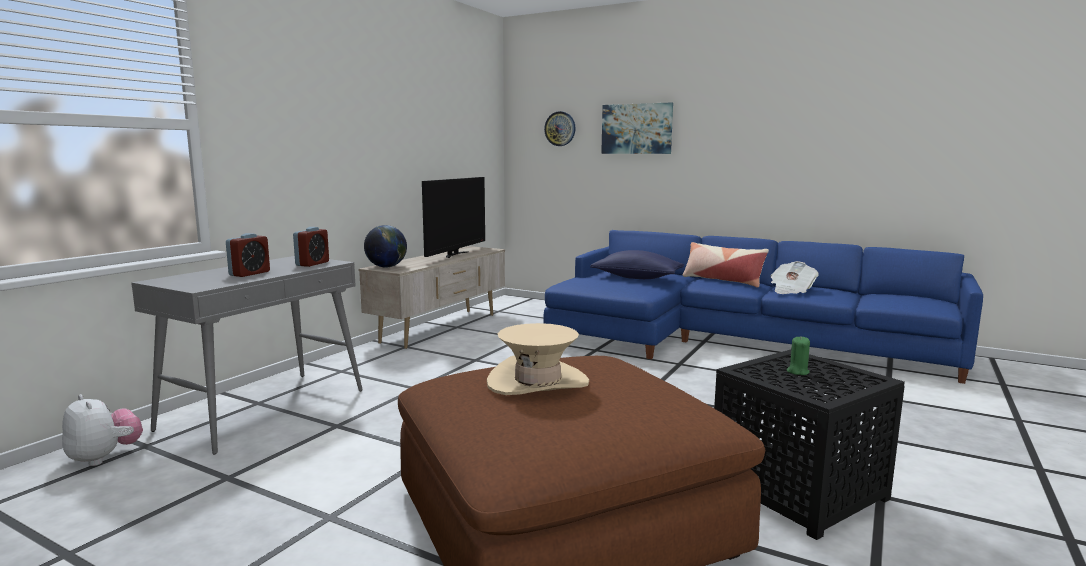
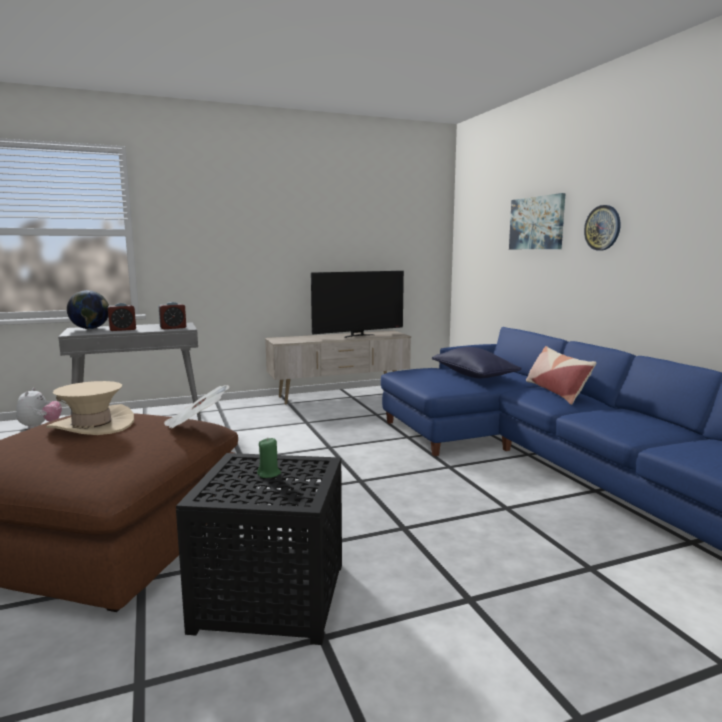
camera: 40 degrees right, 0 degrees up
(386, 267) = (282, 339): globe -> globe (90, 329)
(560, 128) = (485, 225): wall clock -> wall clock (602, 228)
(791, 290) = (599, 414): newspaper -> newspaper (196, 423)

